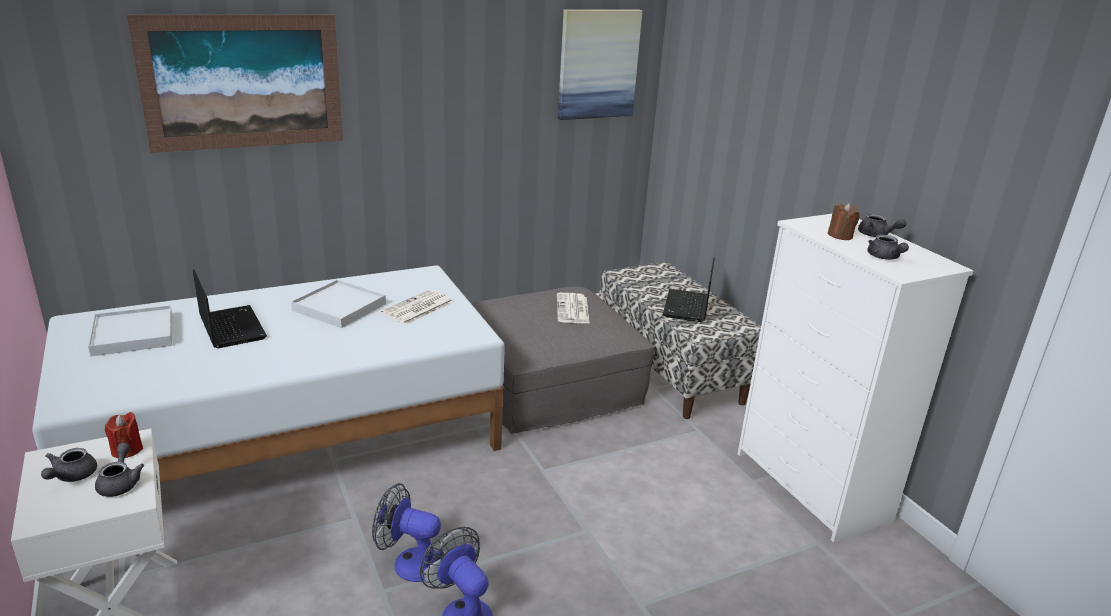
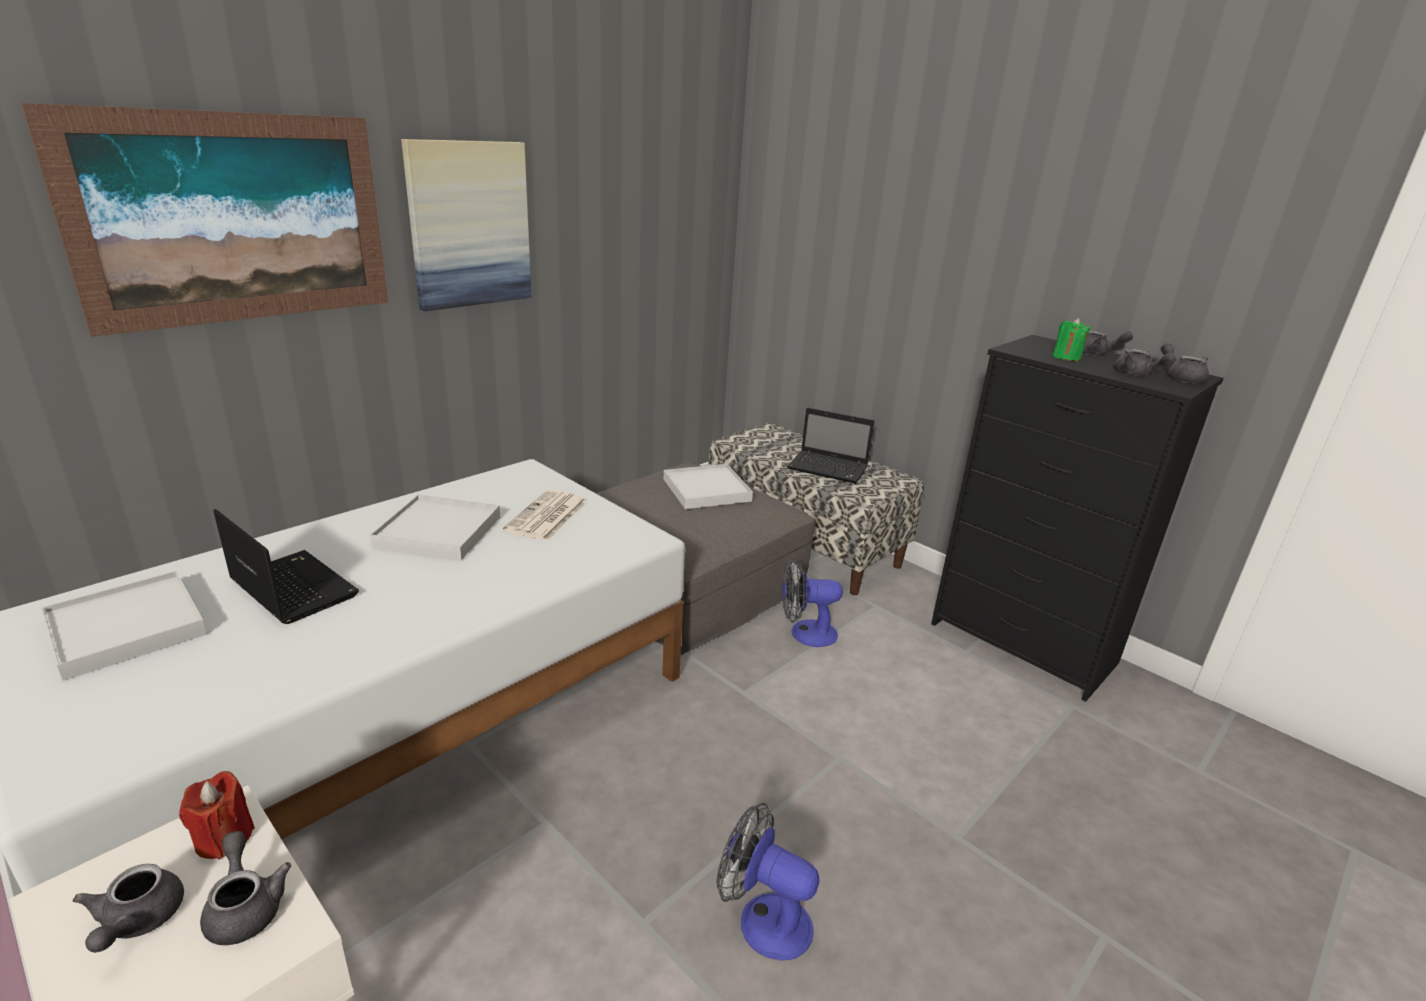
camera: 20 degrees left, 0 degrees up
(410, 562) = (655, 866): fan -> fan (805, 633)
(573, 309) = (707, 490): newspaper -> white tray
(598, 64) = (679, 194): picture -> picture (469, 224)
(687, 307) = (829, 468): laptop -> laptop turned 60 degrees counterclockwise
(811, 487) = (1023, 644): white dresser -> black dresser
(840, 236) = (1066, 357): brown candle -> green candle
(926, 265) = (1181, 378): none -> grey teapot

